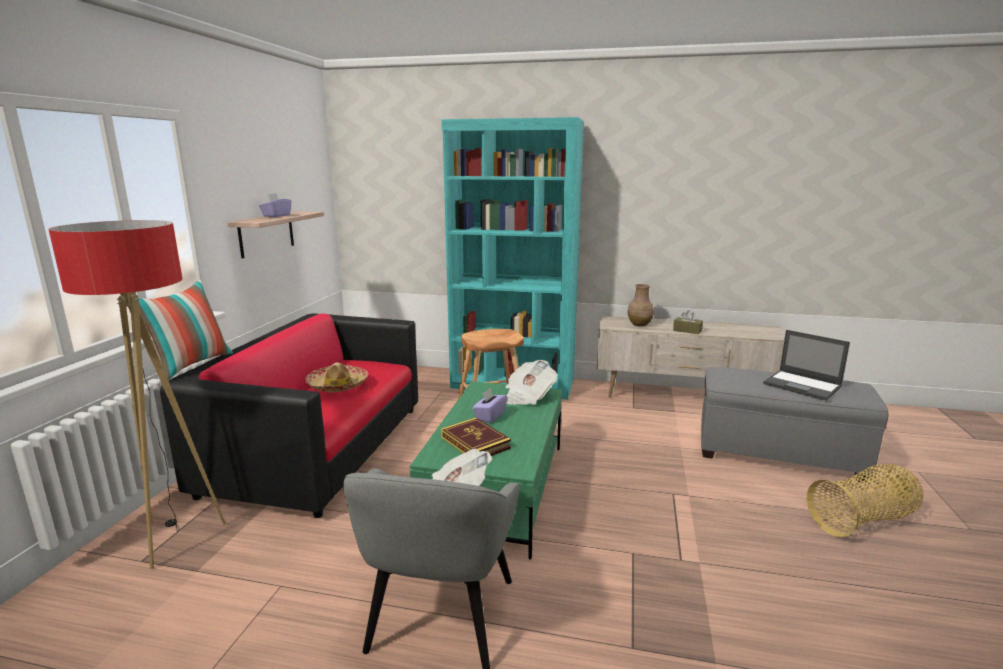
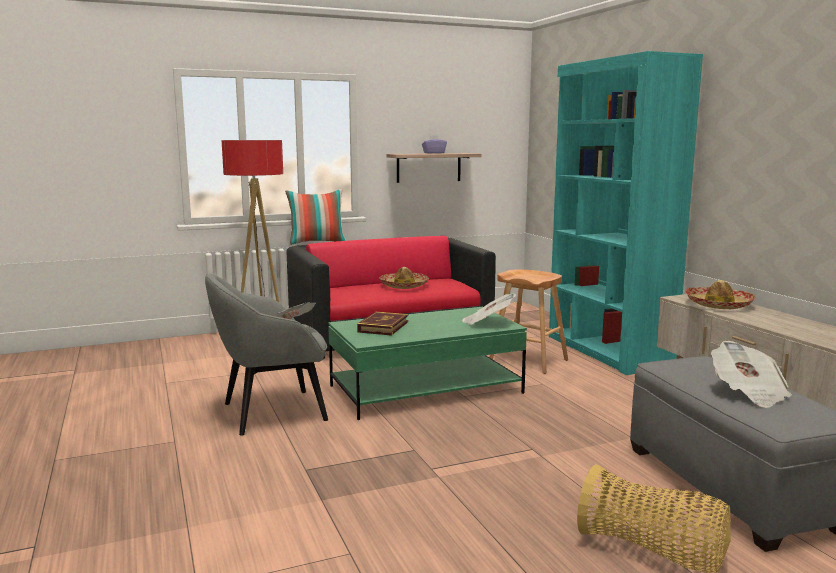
camera: 55 degrees right, 5 degrees down
(489, 416) = (430, 321): purple tissue box -> none
(640, 324) = (718, 304): brown vase -> hat
(687, 330) = (754, 320): brown tissue box -> none
(803, 385) = (748, 393): laptop -> newspaper

